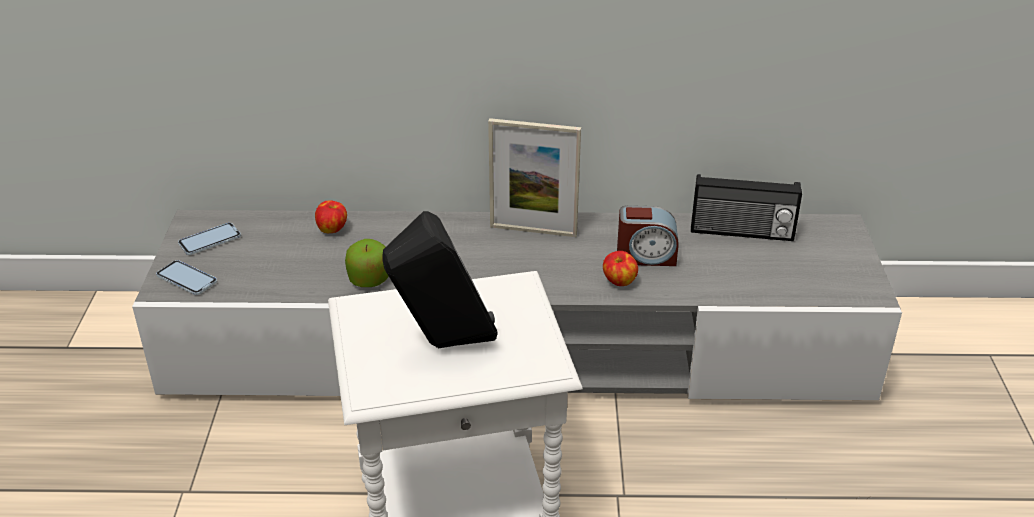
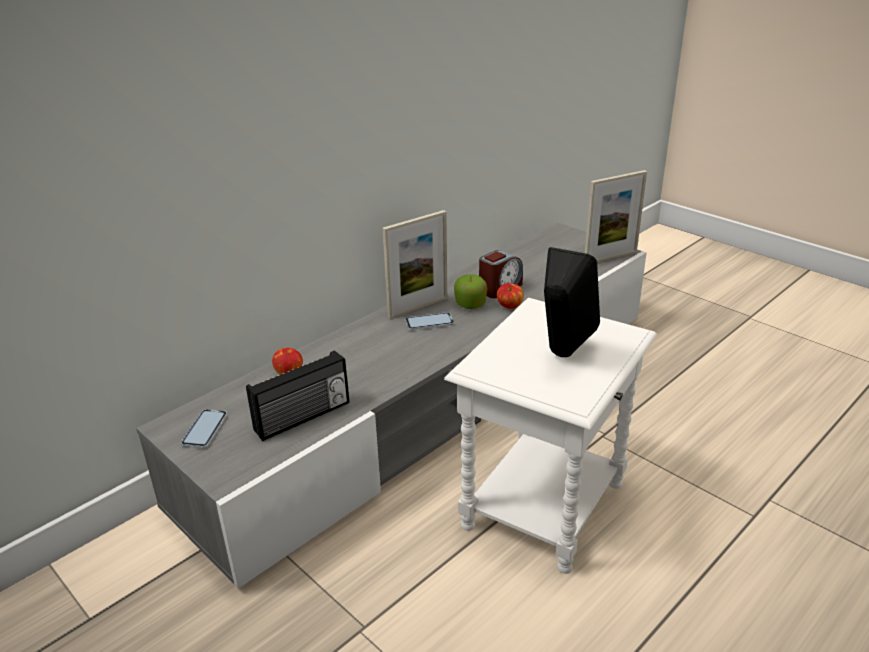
camera: 45 degrees left, 5 degrees down
(187, 279) = (233, 462): phone -> phone (429, 322)
(369, 279) = (368, 385): apple -> apple (470, 305)
(741, 232) = (523, 254): radio -> radio (303, 417)
(839, 293) = (610, 258): none -> picture frame

